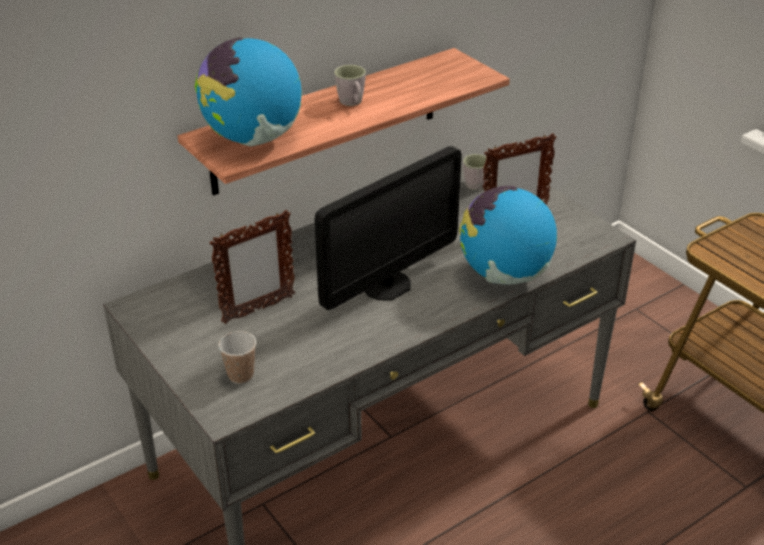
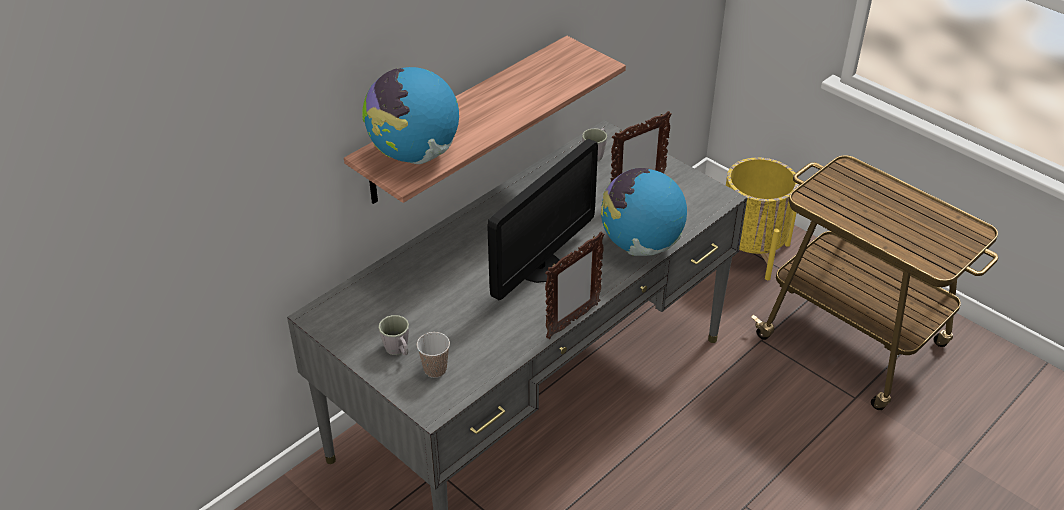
camera: 10 degrees left, 5 degrees up
(258, 310) = (431, 305): picture frame -> picture frame (572, 321)
(352, 103) = (492, 106): grey mug -> grey mug (398, 350)
(652, 320) = (750, 252): none -> yellow planter

